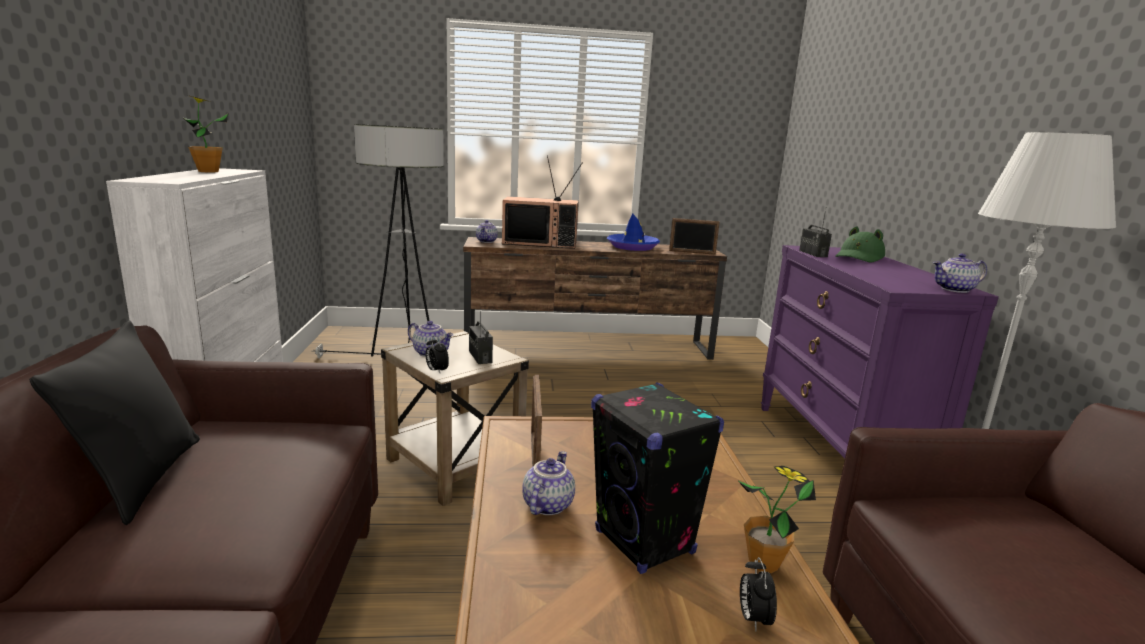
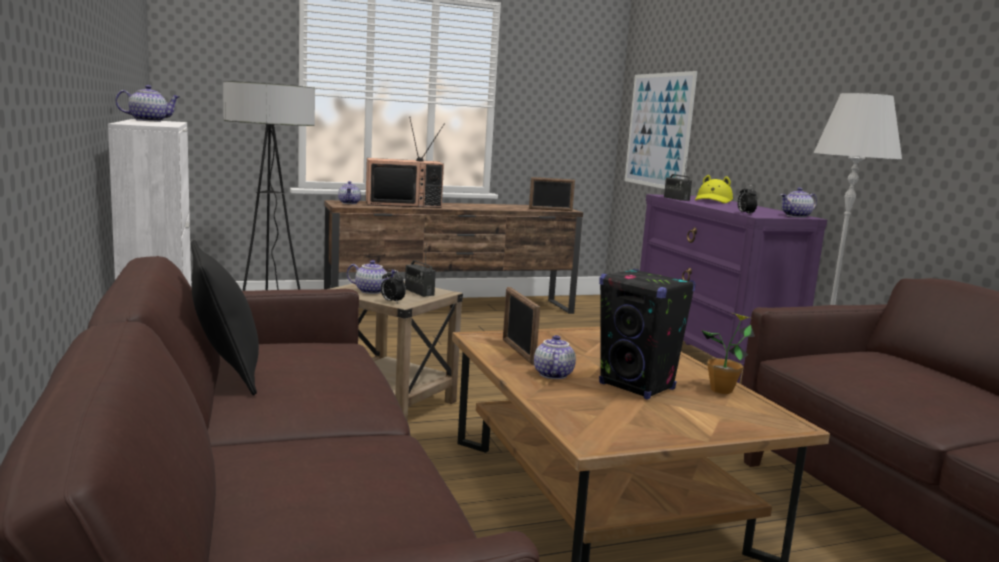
camera: 15 degrees left, 5 degrees down
(208, 171) = (149, 121): potted plant -> teapot
(632, 247) = (493, 206): blue hat -> none
(753, 618) = (731, 412): alarm clock -> alarm clock (745, 213)
(818, 169) = (658, 130): none -> picture
(859, 257) = (713, 201): green hat -> yellow hat

